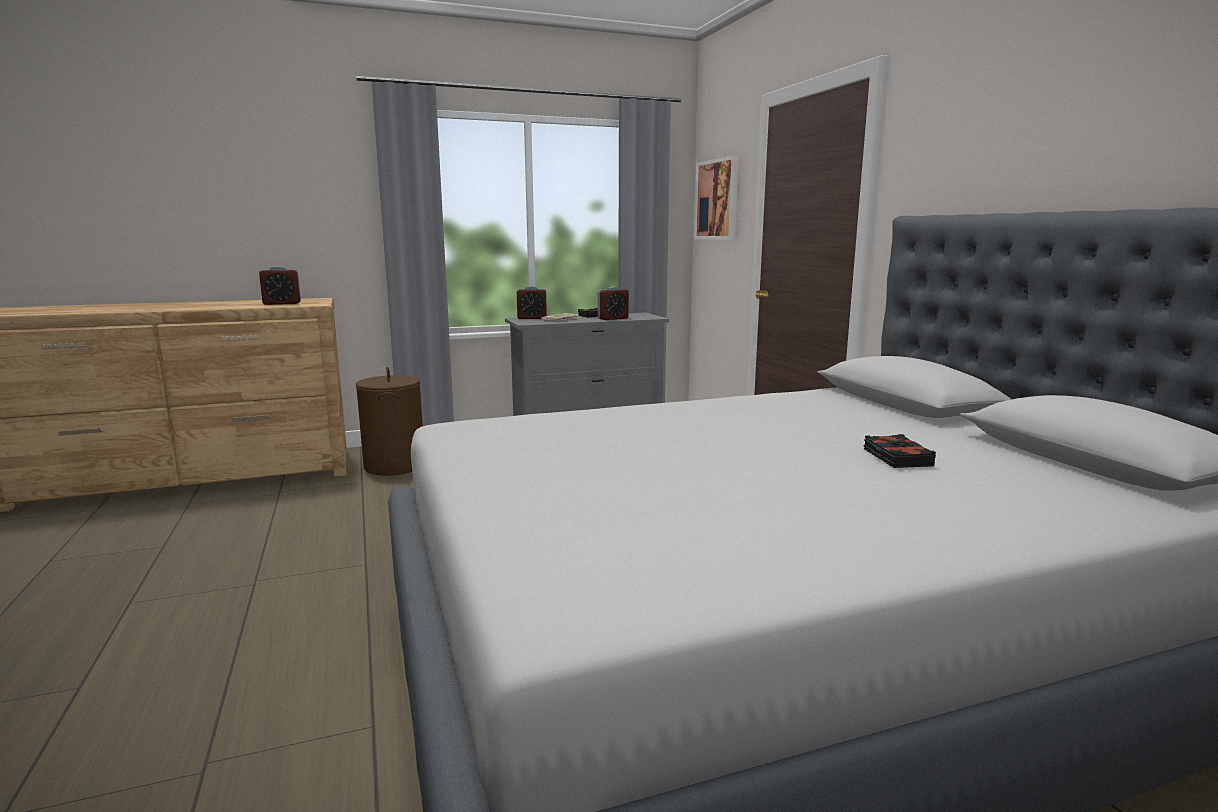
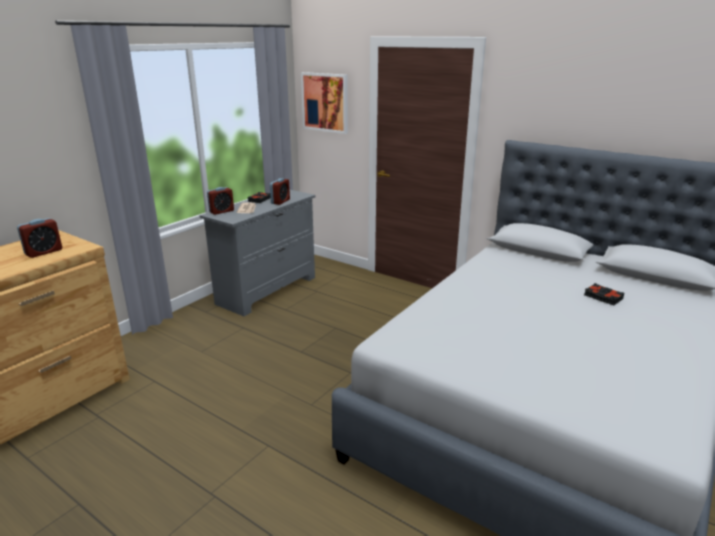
camera: 35 degrees left, 10 degrees up
(394, 466) = (158, 357): brown laundry basket -> none

